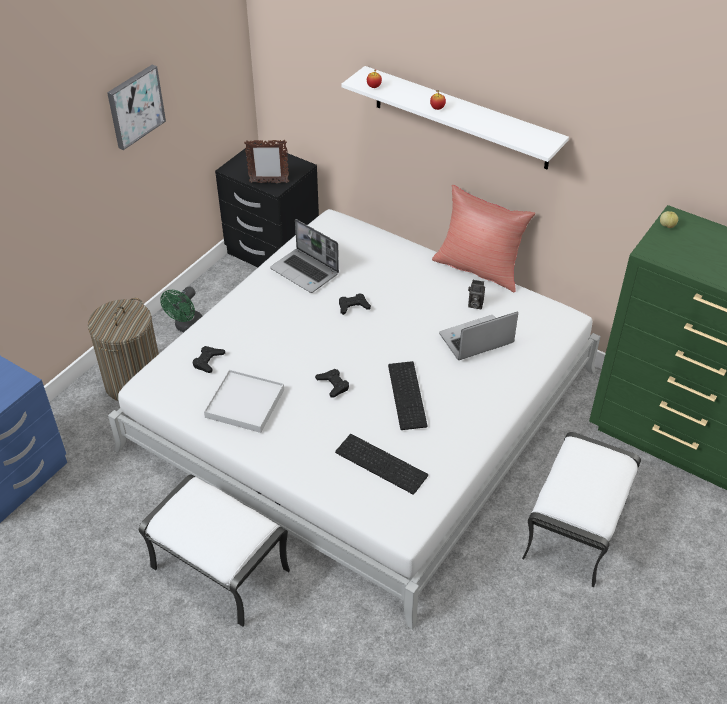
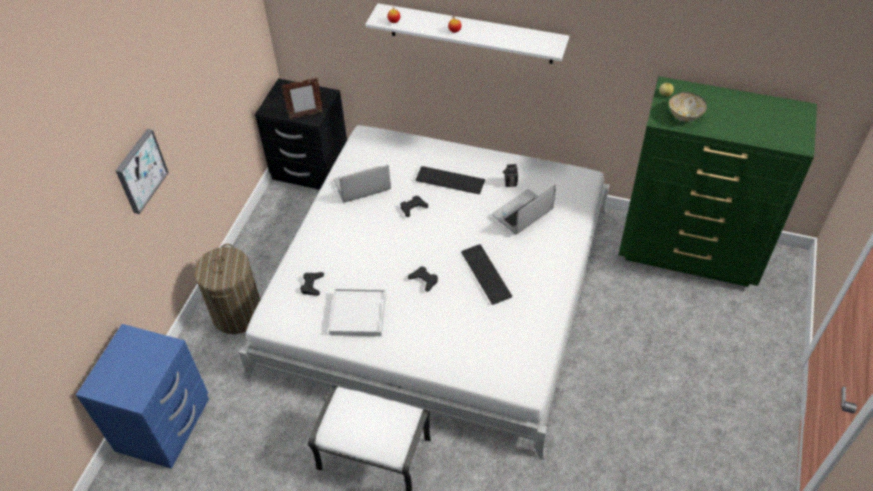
camera: 15 degrees left, 5 degrees up
(135, 106) = (193, 81): picture -> picture (140, 171)
(187, 327) = (263, 253): green fan -> none
(305, 272) = (361, 186): laptop -> laptop turned 135 degrees clockwise
(383, 463) = (489, 336): keyboard -> keyboard (451, 179)
(478, 268) = (501, 151): red pillow -> none
(574, 527) = (635, 343): white ottoman -> none
(682, 253) = (685, 115): none -> bowl

